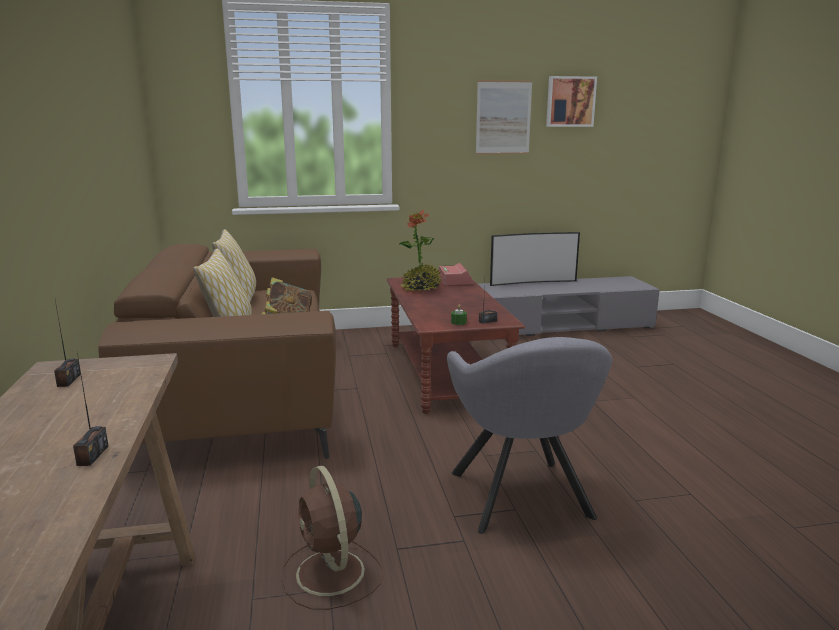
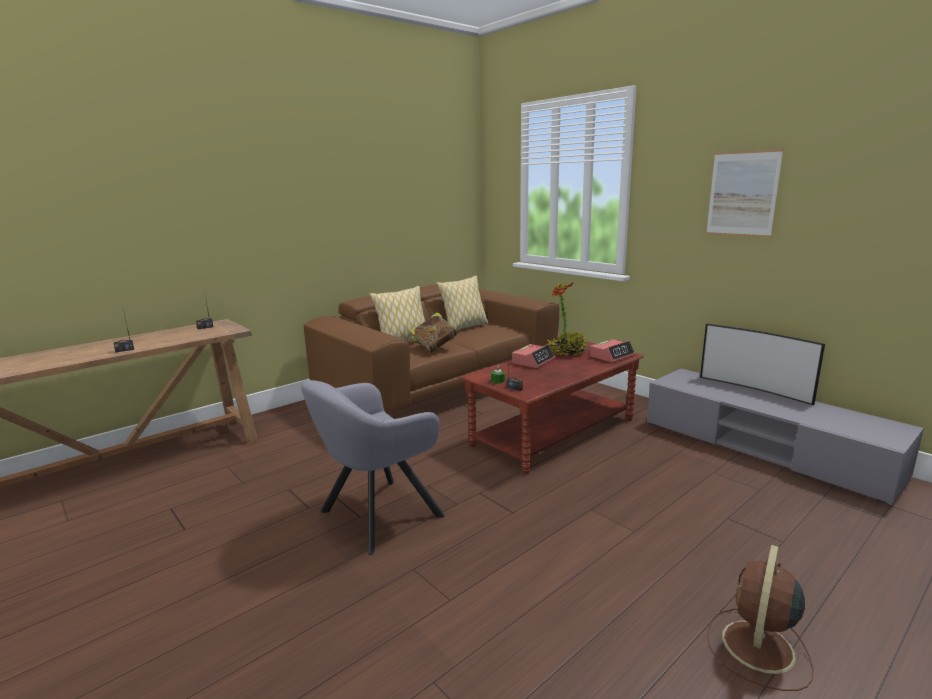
camera: 60 degrees right, 0 degrees up
(331, 574) = (255, 479): brown fan -> brown fan (757, 648)
(424, 301) = (533, 361): none -> alarm clock
(570, 101) = (838, 173): picture -> none

